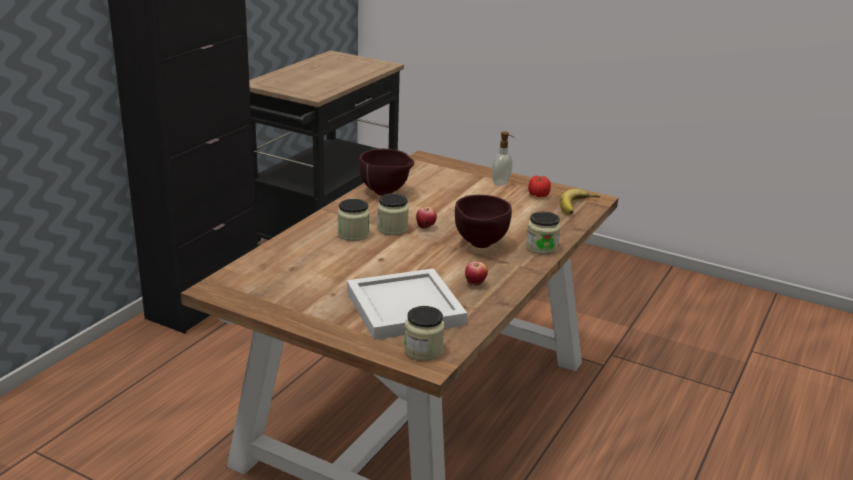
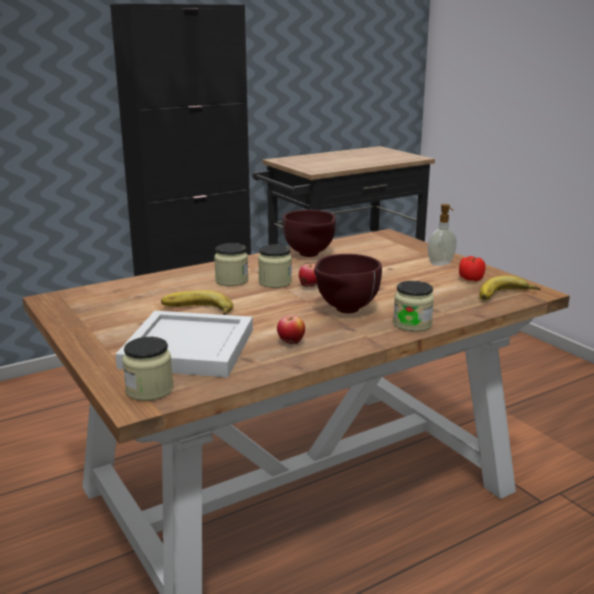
camera: 30 degrees right, 5 degrees down
(364, 271) = (197, 311): none -> banana

